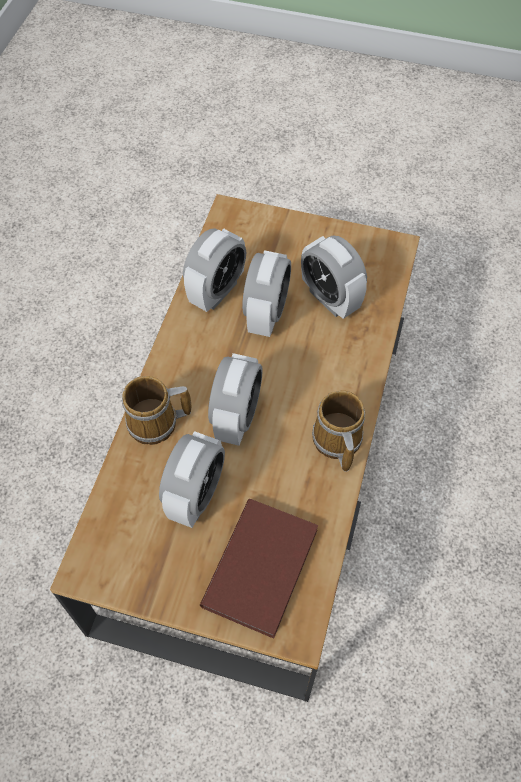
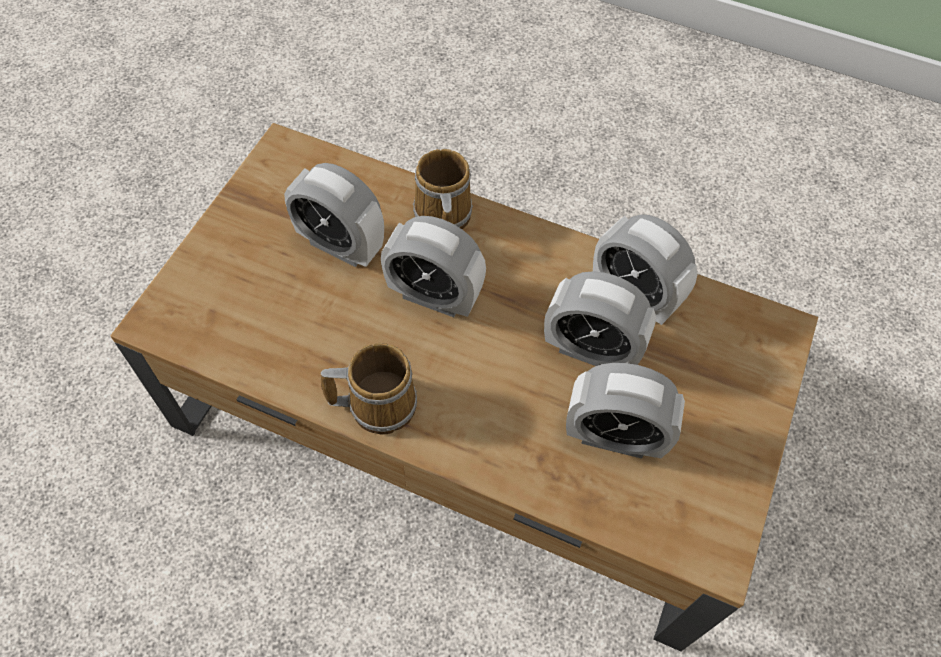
camera: 95 degrees right, 0 degrees up
(264, 567) = (236, 300): brown book -> none
(330, 299) = (614, 437): alarm clock -> alarm clock turned 135 degrees counterclockwise

